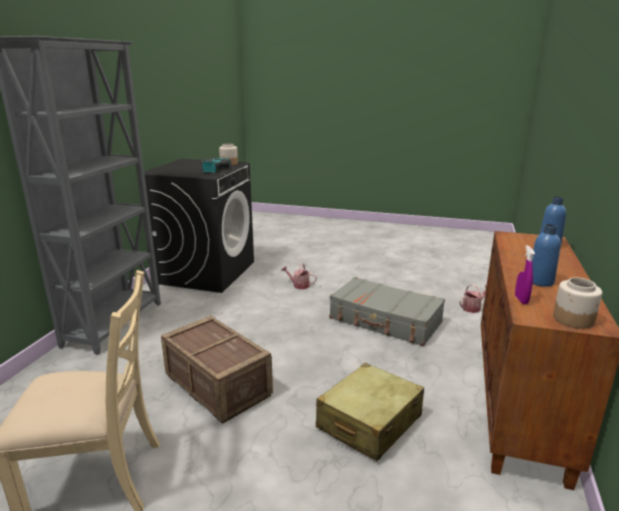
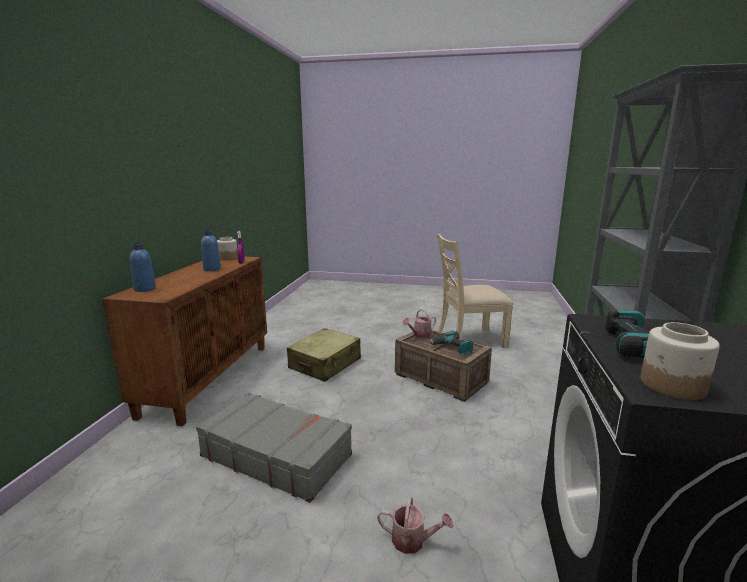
camera: 175 degrees right, 5 degrees down
(210, 334) = (451, 348): none -> power drill
(473, 307) = (123, 491): watering can -> watering can (420, 335)

